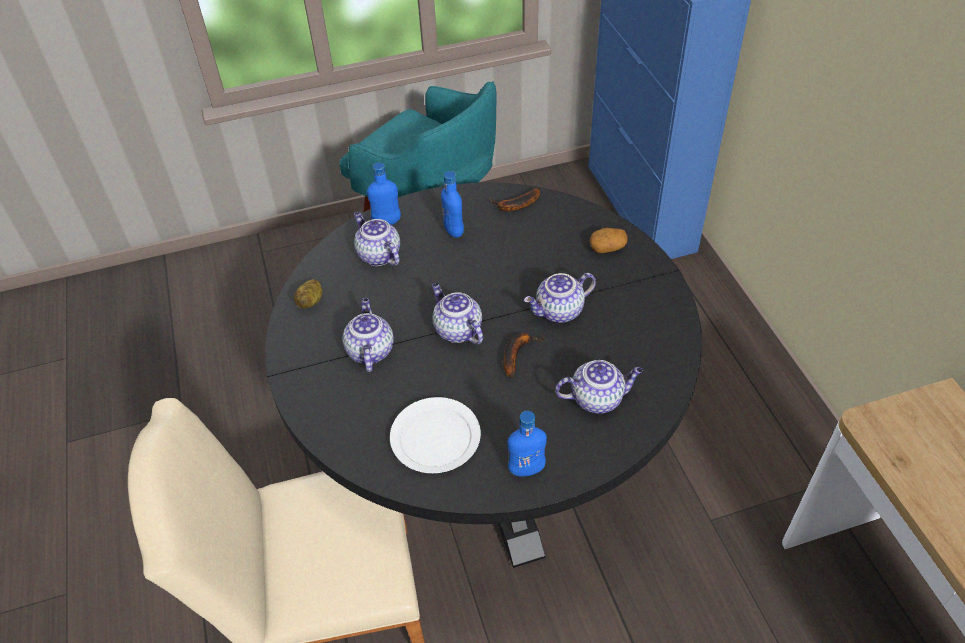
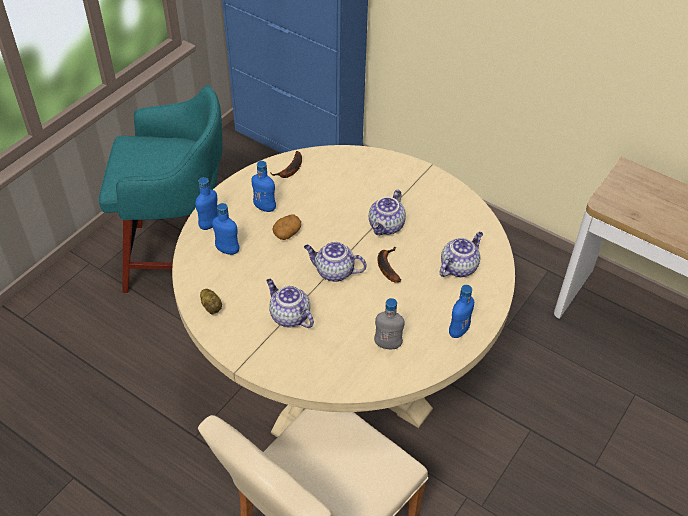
camera: 40 degrees left, 0 degrees up
(378, 255) = (227, 250): teapot -> blue bottle
(436, 437) = (387, 344): white plate -> grey bottle
(488, 456) = (341, 369): black dining table -> beige dining table
(607, 247) = (377, 170): potato -> potato (287, 232)

